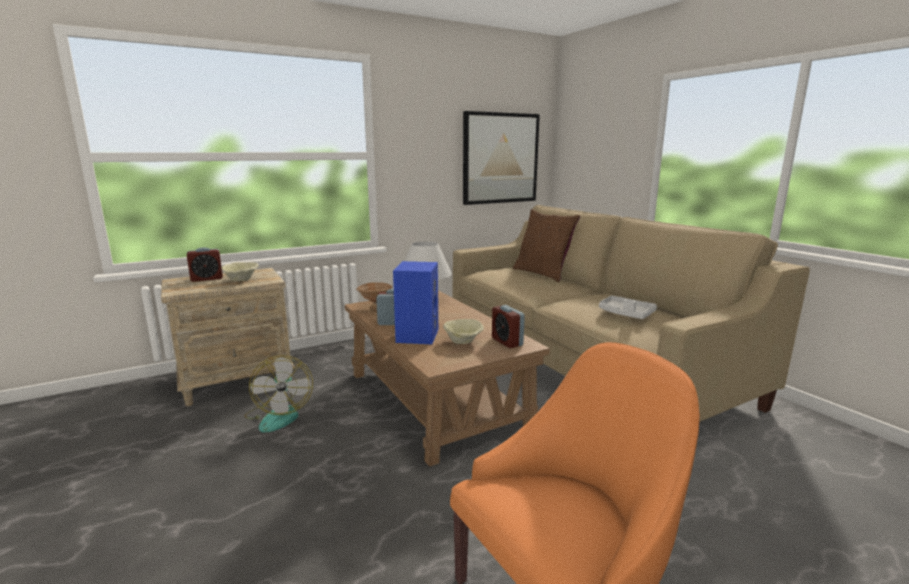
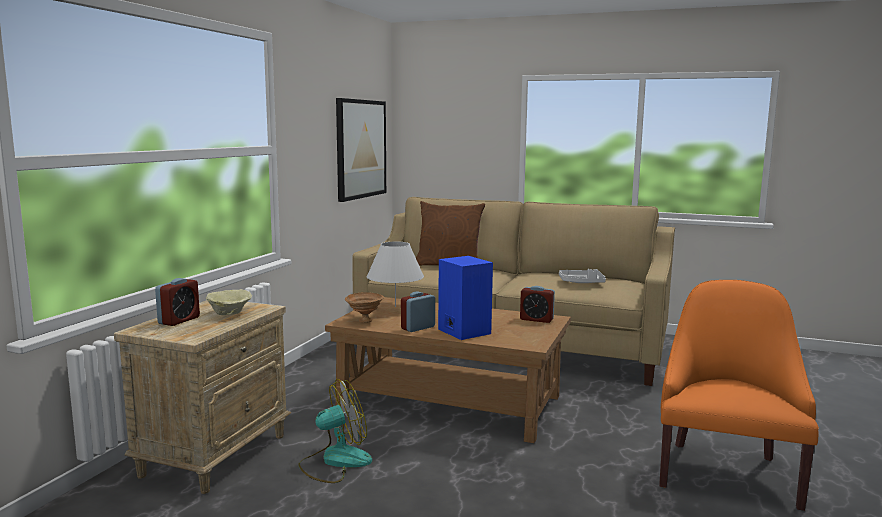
camera: 40 degrees left, 5 degrees down
(279, 415) = (335, 461): fan -> fan turned 60 degrees counterclockwise
(464, 342) = (508, 326): beige bowl -> none

